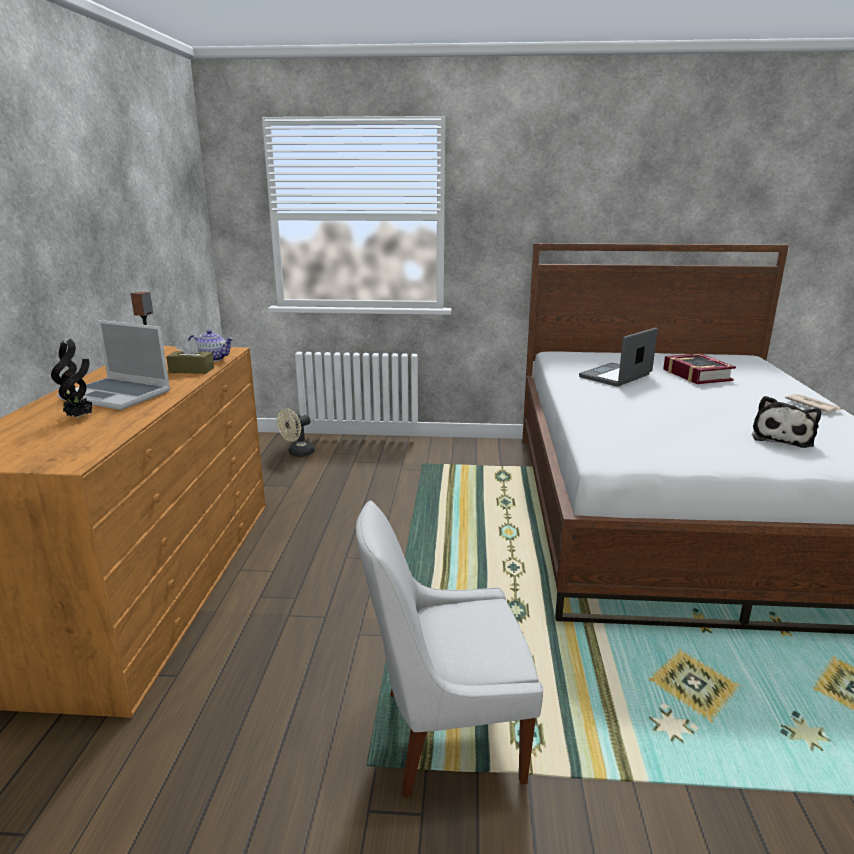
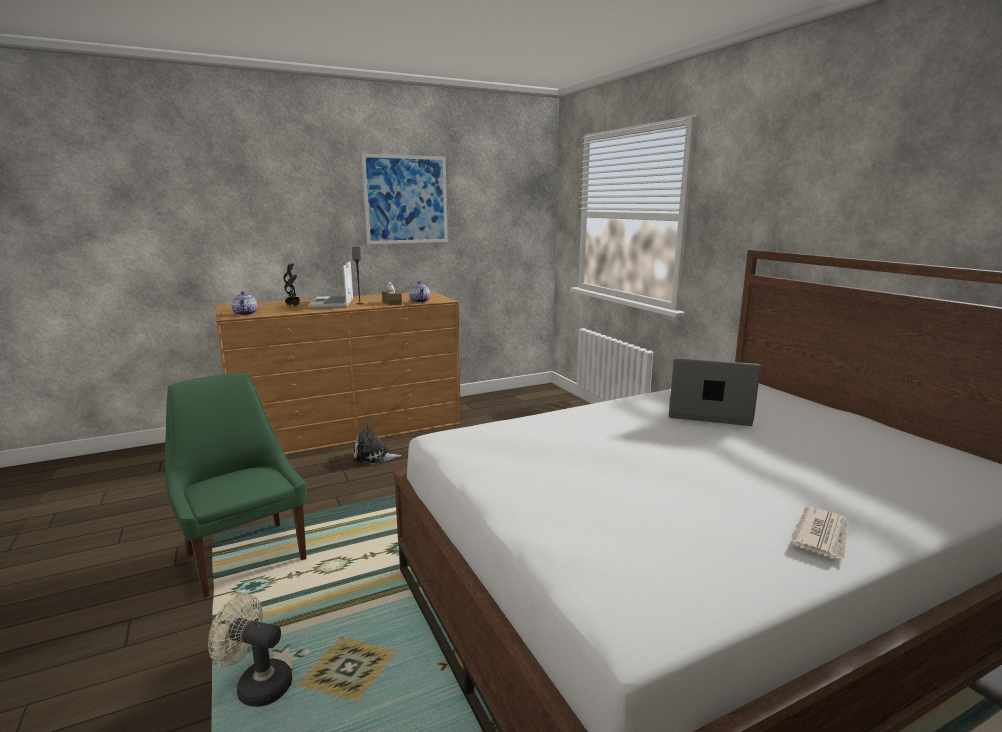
camera: 60 degrees right, 5 degrees down
(71, 450) = (245, 314): none -> teapot
(98, 207) = (406, 200): none -> picture
(298, 453) = (548, 408): beige fan -> beige fan (257, 685)
(446, 735) = (244, 555): white chair -> green chair
(696, 375) = (811, 450): book -> none
(782, 438) = (622, 516): plush toy -> plush toy (374, 457)

